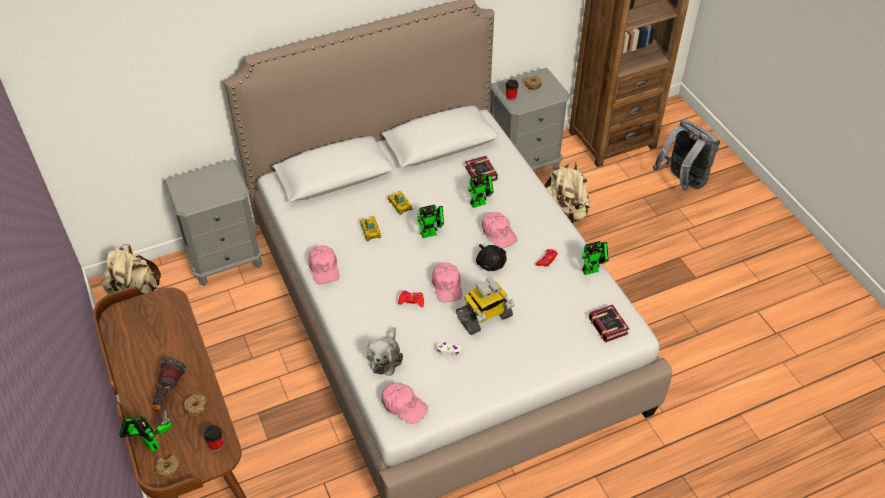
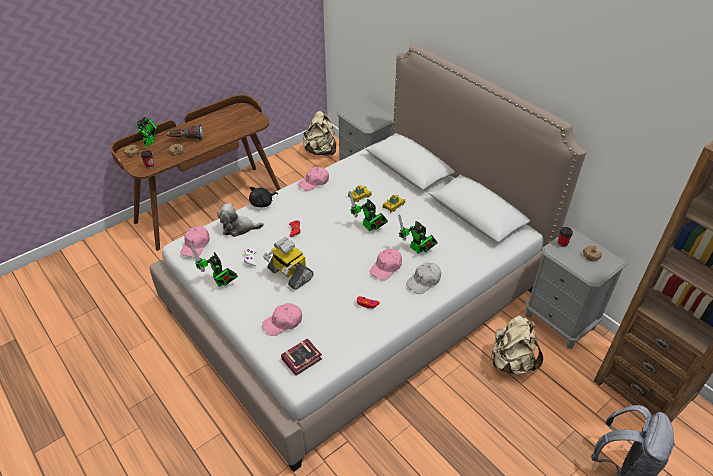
camera: 75 degrees right, 5 degrees down
(447, 286) = (316, 246): pink cap -> pink cap (283, 323)
(480, 174) = (452, 244): book -> none
(490, 263) = (350, 268): black plush toy -> black plush toy (263, 203)
(527, 209) = (424, 281): none -> white cap
(592, 270) = (367, 339): toy robot -> toy robot (220, 282)

